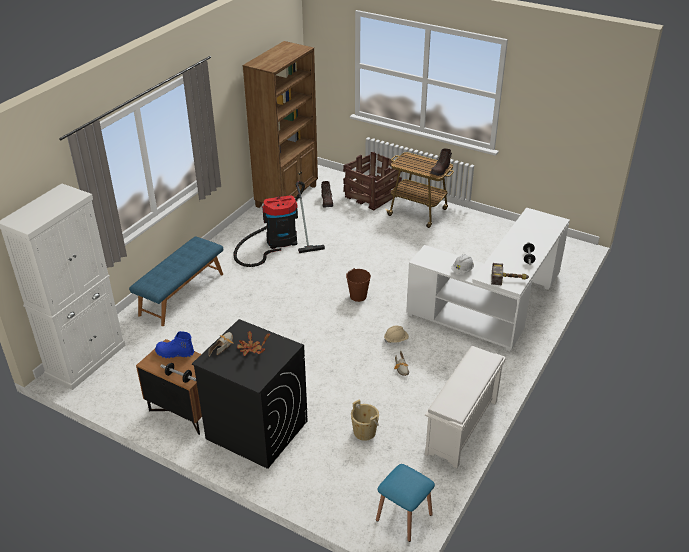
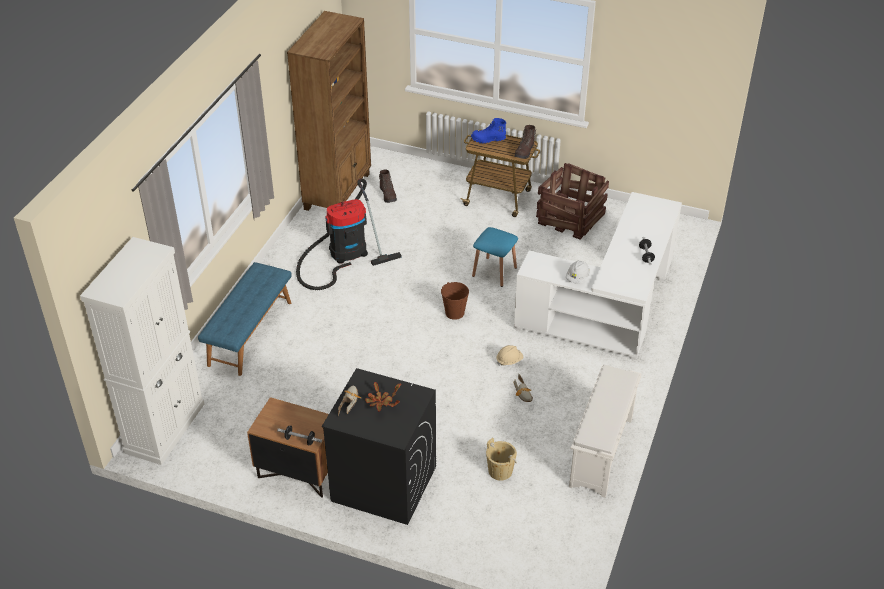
camera: 10 degrees left, 5 degrees up
(174, 353) = (286, 413): blue boot -> blue boot (488, 139)
(372, 196) = (440, 181): crate -> crate (571, 218)
(404, 517) = (562, 556): blue stool -> blue stool (494, 272)
(509, 279) = (631, 284): hammer -> none

